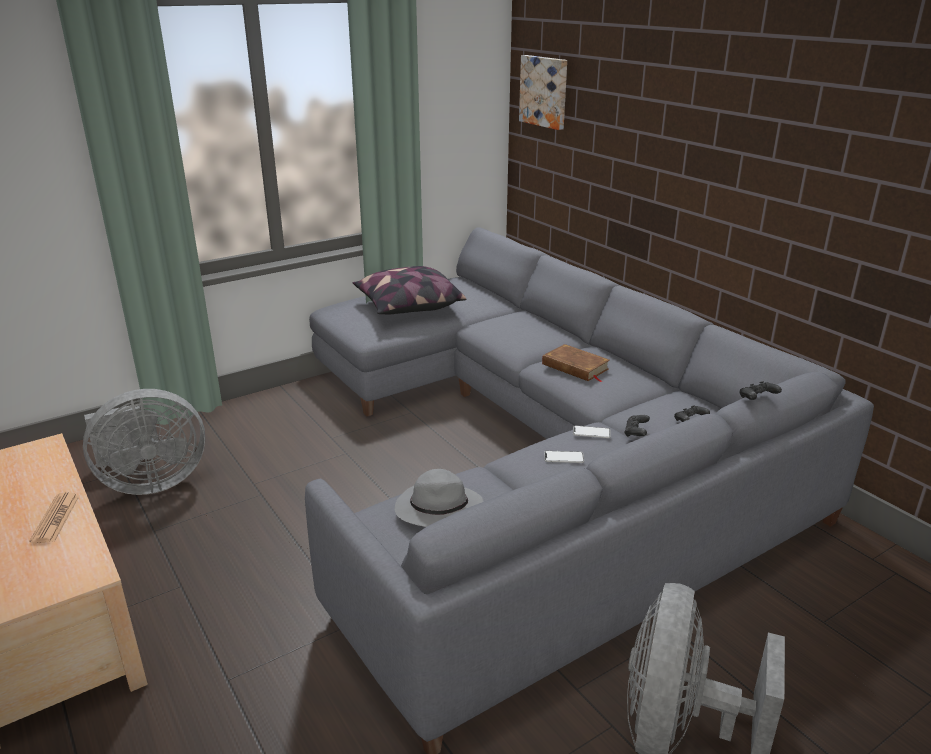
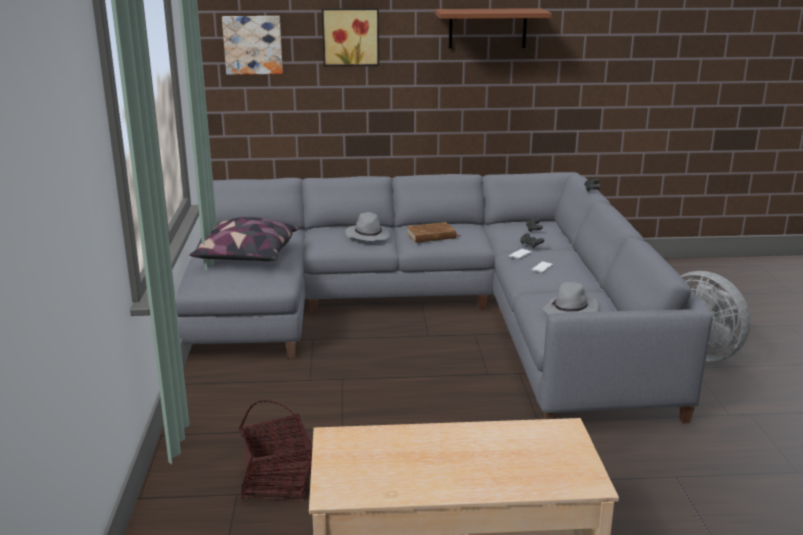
camera: 60 degrees left, 5 degrees down
(56, 518) = (474, 437): newspaper -> none
(150, 482) = (278, 481): grey fan -> basket
(529, 337) = (367, 236): none -> grey hat
(624, 96) = (350, 37): none -> picture
(776, 108) = (487, 28): none -> brown shelf

